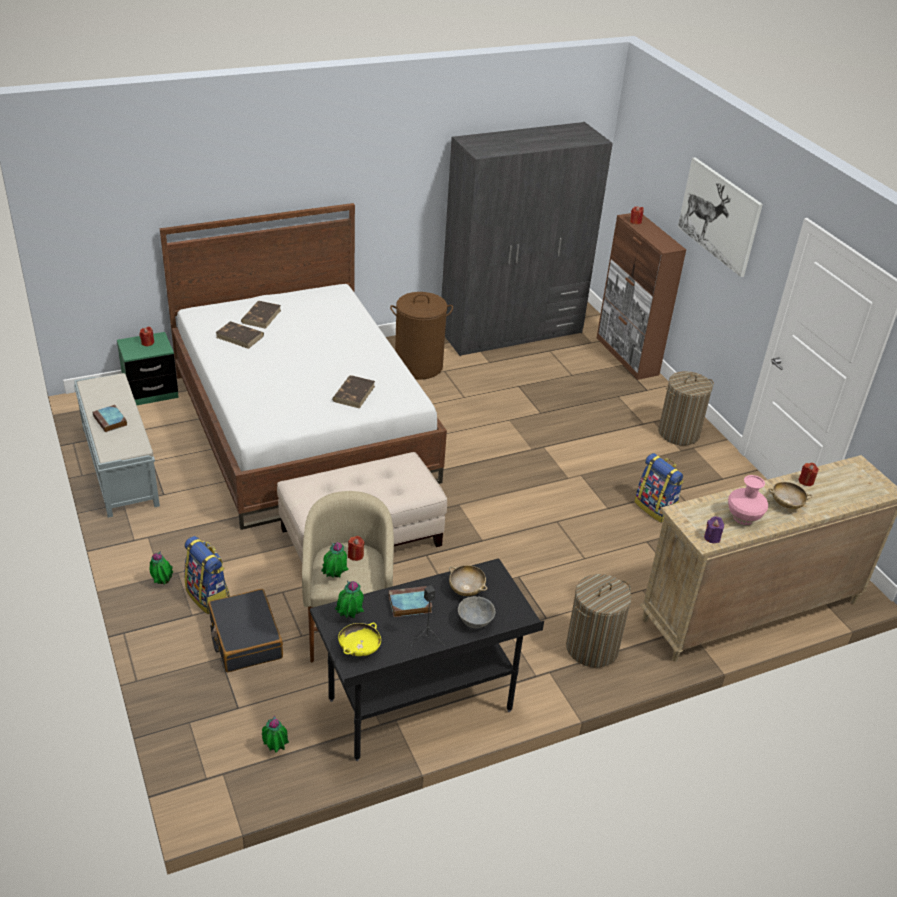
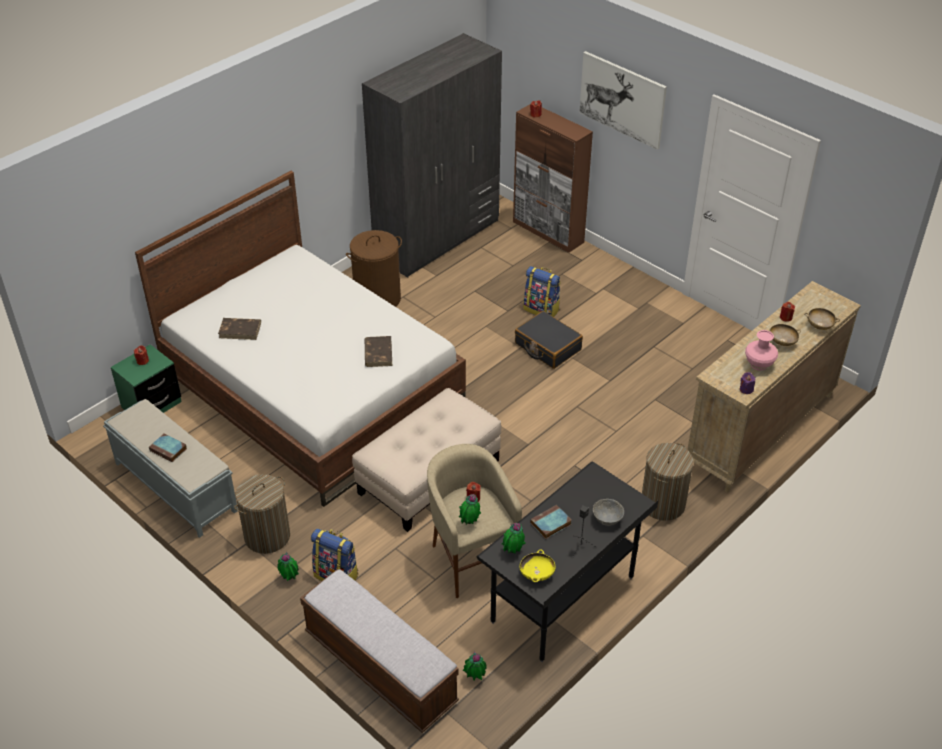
camera: 20 degrees left, 5 degrees up
(187, 701) = (380, 668): none -> bench
(245, 639) = (391, 599): black suitcase -> black suitcase (547, 347)
(261, 316) = (244, 303): brown book -> none
(466, 589) = (584, 496): beige bowl -> beige bowl (819, 325)
(655, 508) = (646, 368): backpack -> backpack (542, 309)
(678, 433) = (628, 292): laundry basket -> laundry basket (267, 536)

